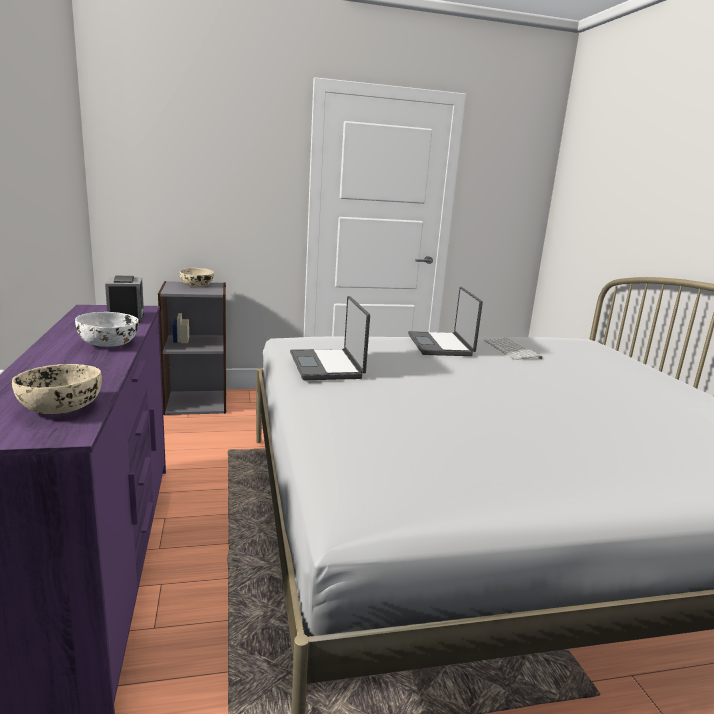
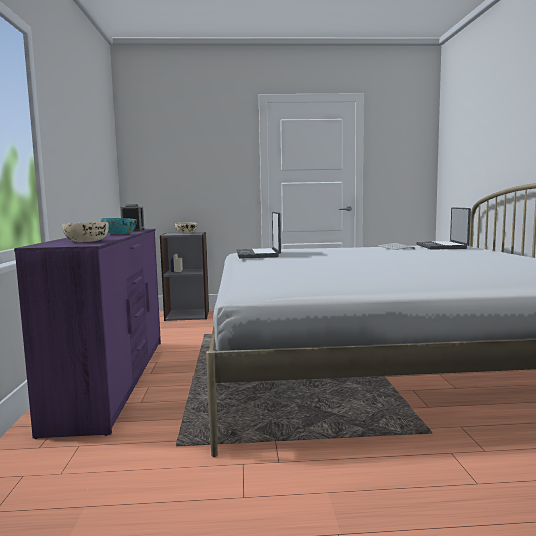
camera: 10 degrees right, 10 degrees down
(109, 343) = (120, 234): white bowl -> turquoise bowl
(441, 345) = (344, 248): laptop -> laptop (442, 246)

